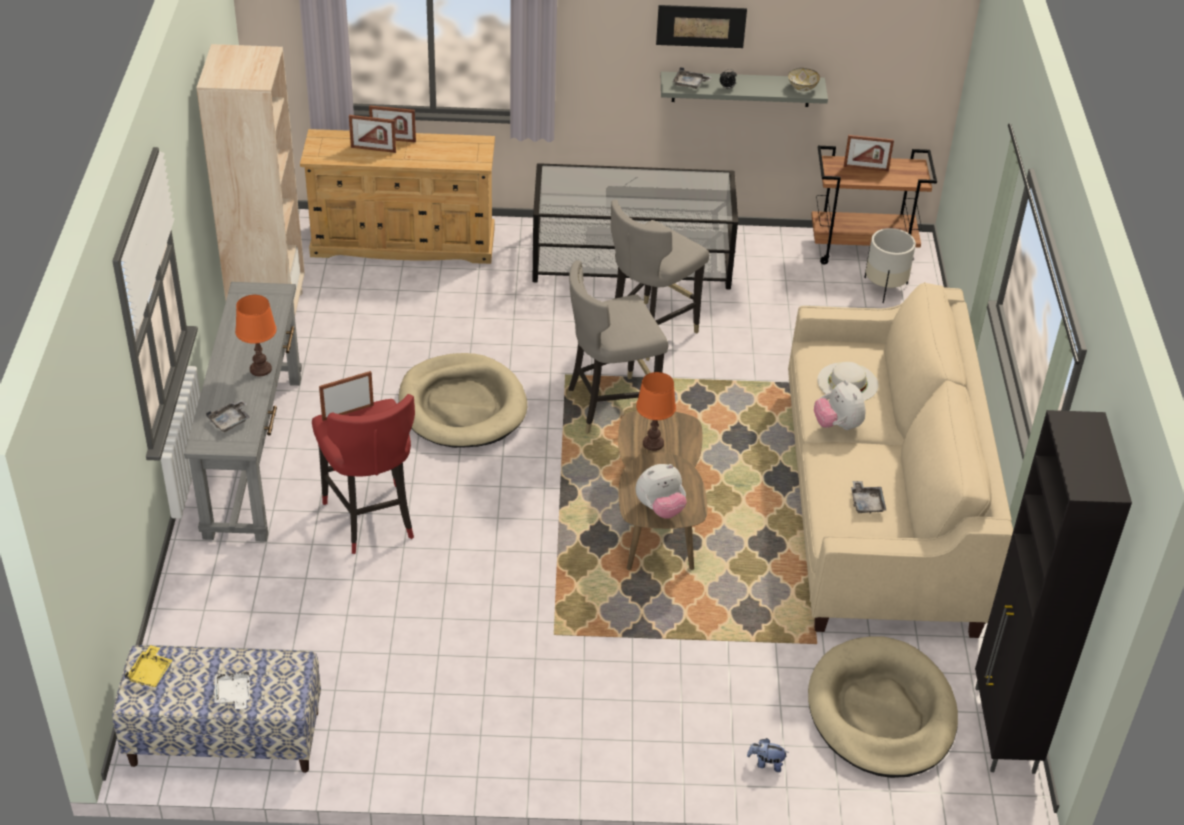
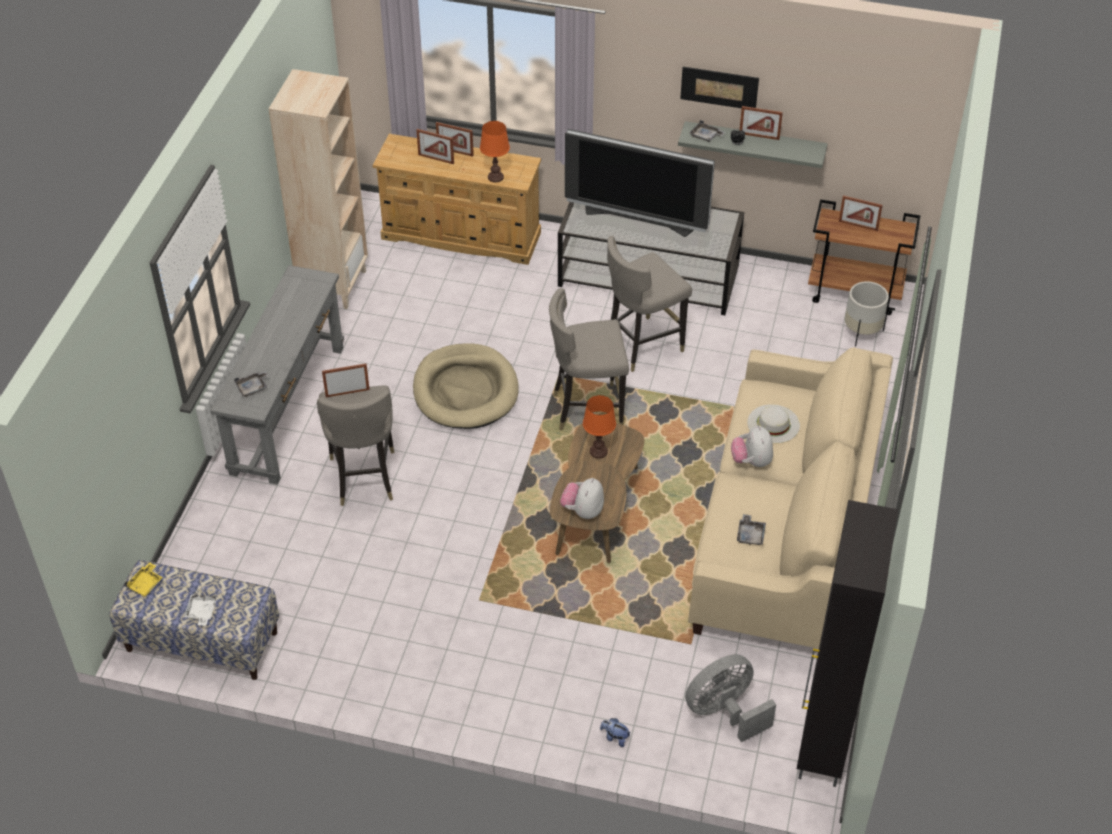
camera: 15 degrees right, 5 degrees up
(260, 369) = (289, 345): orange table lamp -> orange table lamp (495, 177)
(371, 519) = (364, 478): red stool -> grey stool
(620, 191) = (638, 219): none -> television
(660, 508) = (583, 511): plush toy -> plush toy turned 120 degrees clockwise
(748, 78) = (759, 136): none -> picture frame
(802, 88) = (803, 151): bowl -> none
(881, 712) = (724, 712): beige dog bed -> grey fan

